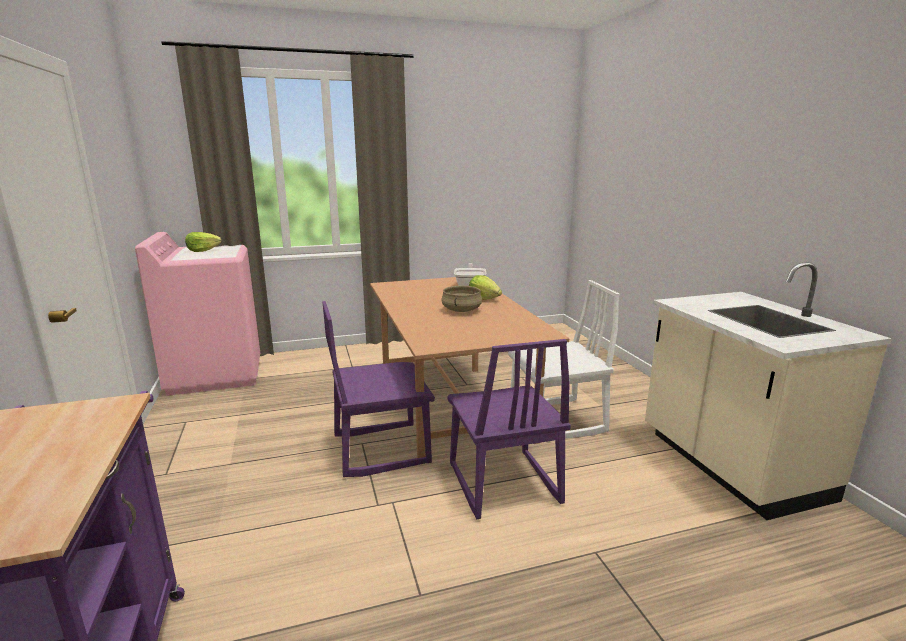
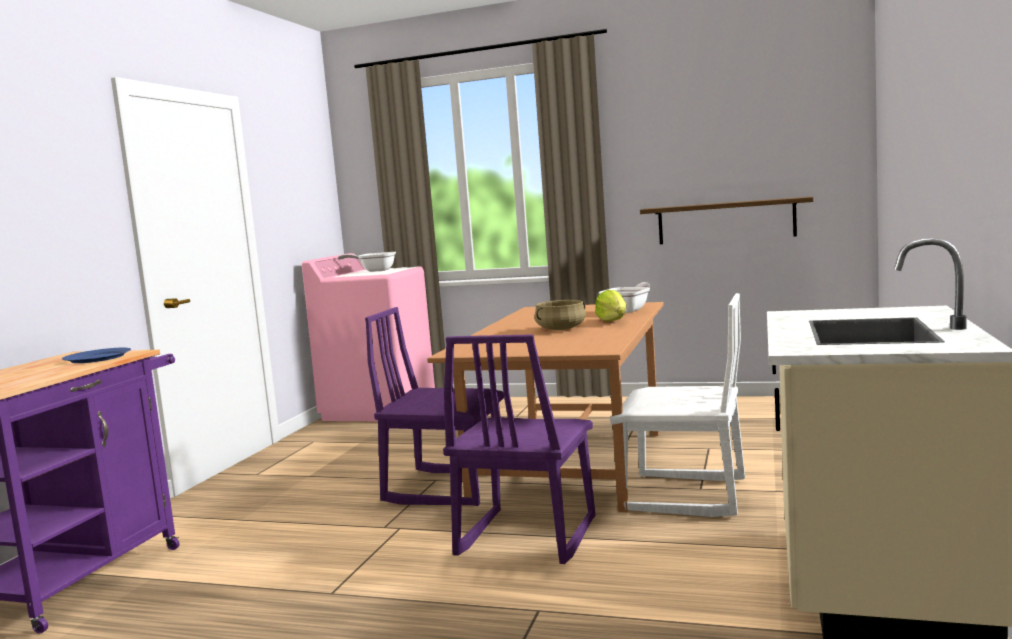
camera: 35 degrees right, 10 degrees down
(80, 422) = (98, 358): none -> blue plate
(202, 250) = (374, 271): lettuce -> frying pan
(485, 213) = (725, 221): none -> shelf

